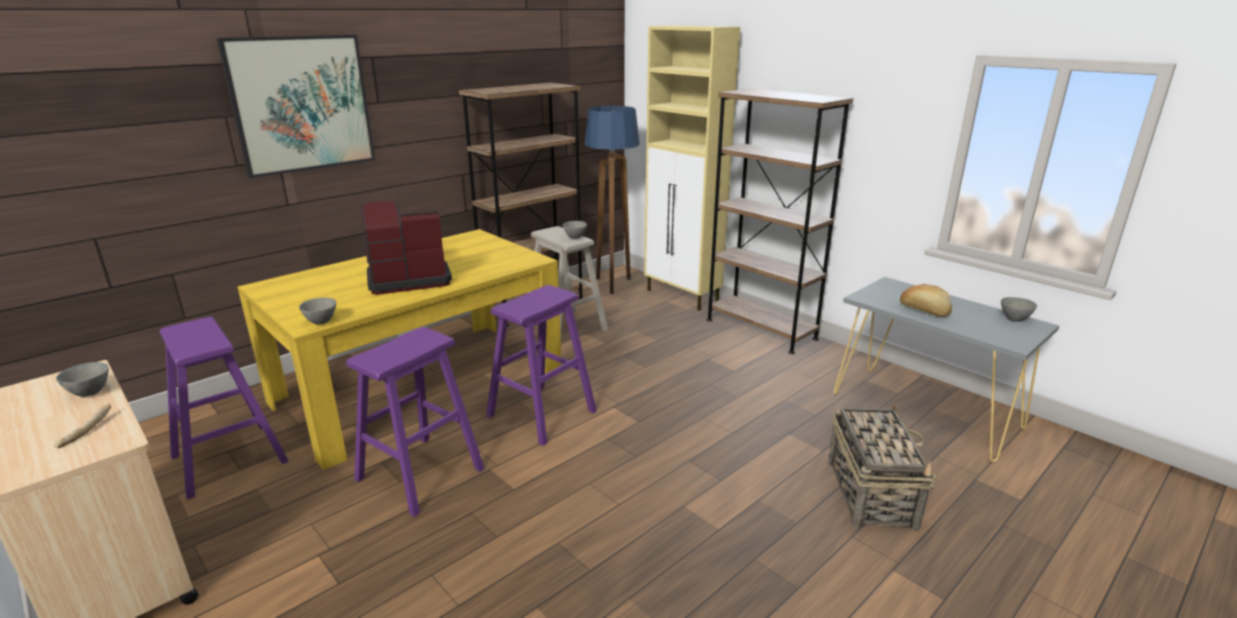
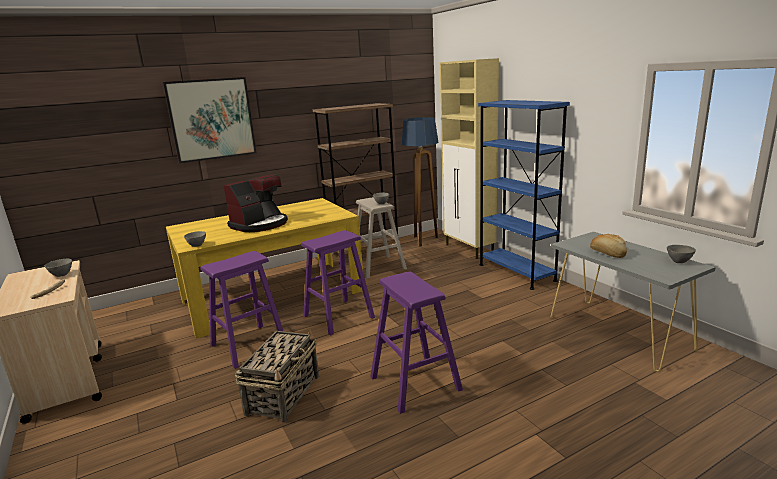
camera: 15 degrees right, 5 degrees down
(229, 459) = (149, 328): purple stool -> purple stool (415, 383)
(408, 279) = (260, 224): coffee machine -> coffee machine turned 135 degrees clockwise
(760, 329) = (516, 272): brown bookcase -> blue bookcase
(870, 493) = (544, 383): basket -> basket (284, 394)

